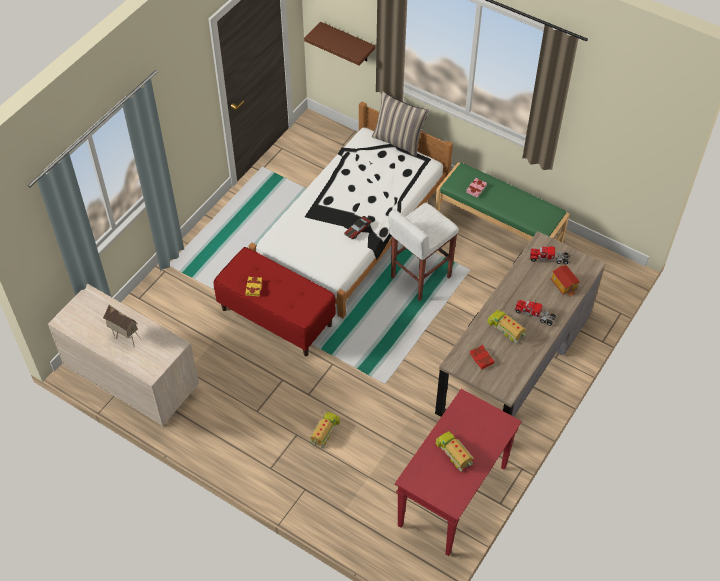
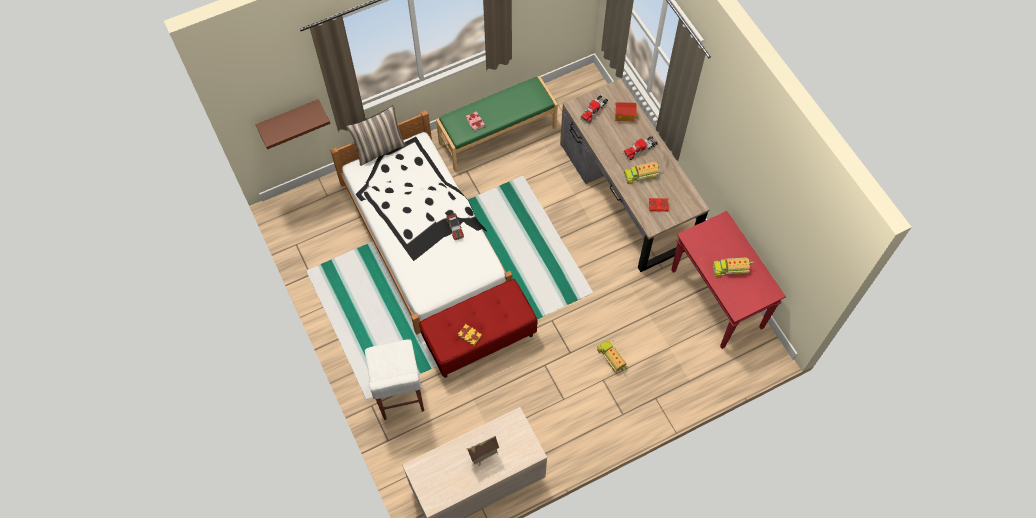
camera: 60 degrees left, 10 degrees up
(419, 277) = (507, 214): white stool -> white stool (399, 395)

